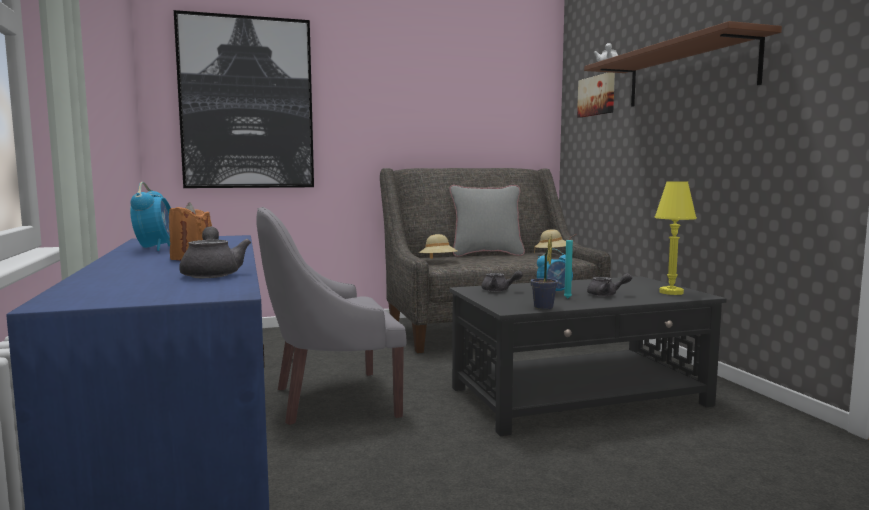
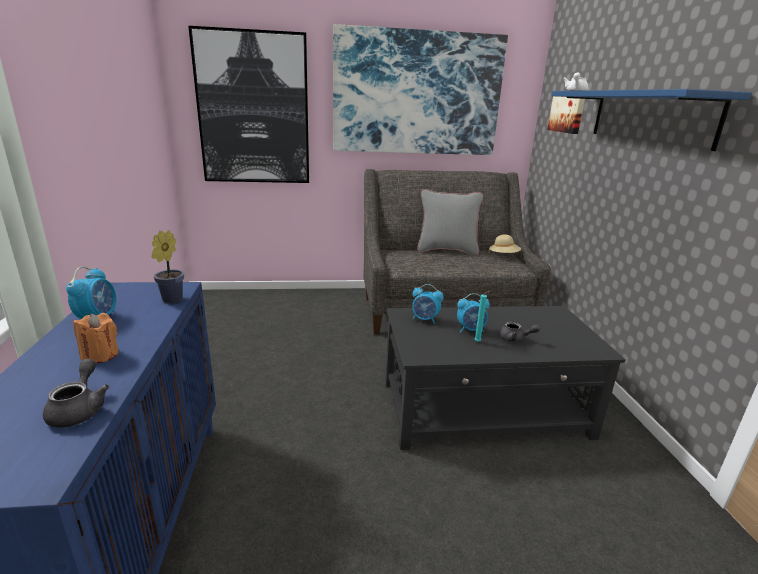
camera: 10 degrees right, 15 degrees up
(332, 399) = (289, 383): grey armchair -> none
(433, 86) = (417, 94): none -> picture
(438, 261) = (401, 259): beige hat -> none
(499, 290) = (425, 320): grey teapot -> alarm clock
(543, 308) = (447, 357): potted plant -> potted plant (170, 300)
(671, 292) = (577, 342): yellow table lamp -> none
(689, 74) = (650, 117): brown shelf -> blue shelf

